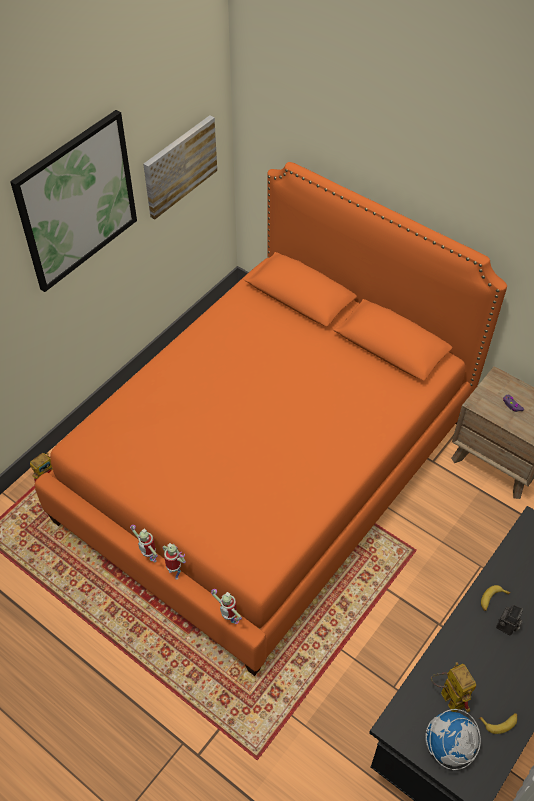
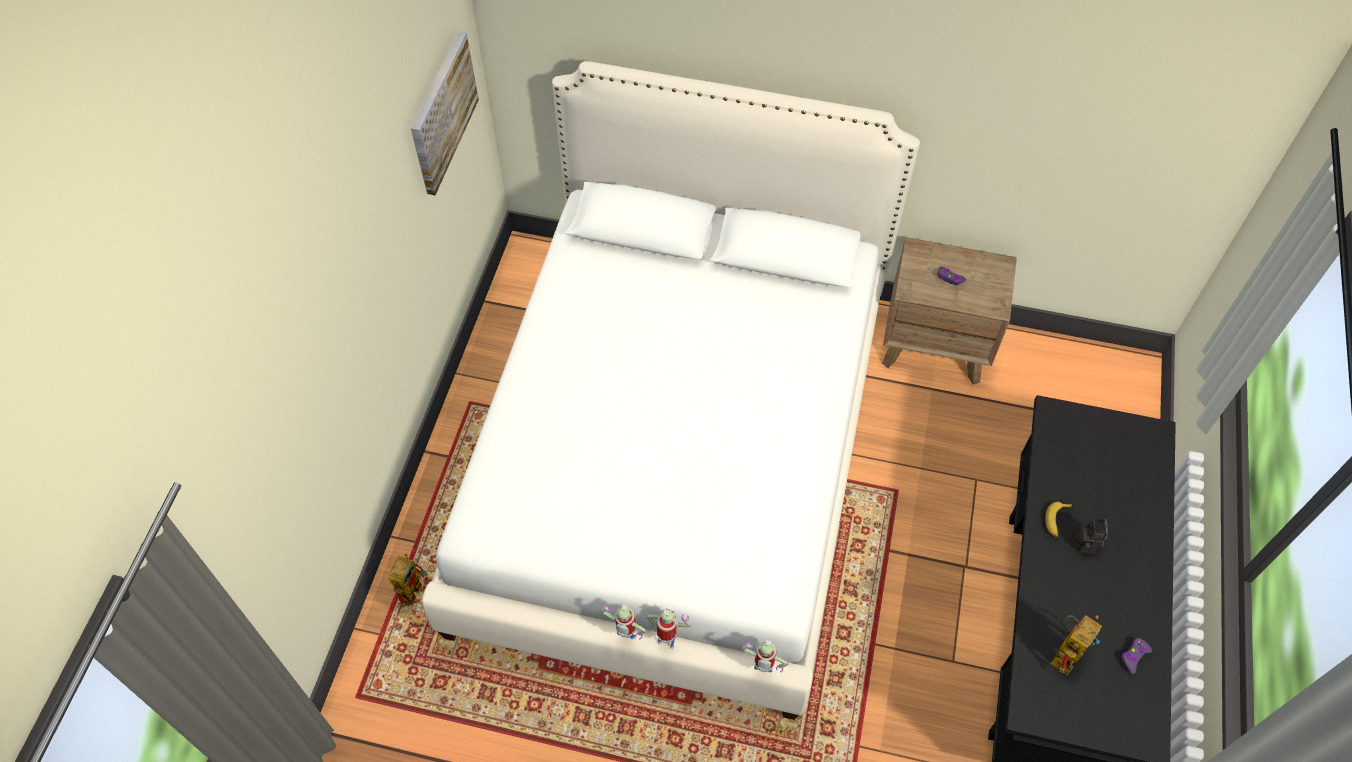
camera: 25 degrees left, 5 degrees up
(77, 201) = (360, 212): picture -> none
(267, 467) = (676, 458): orange bed -> white bed
(447, 695) = (1066, 651): toy robot -> toy robot turned 90 degrees clockwise
(448, 747) = (1097, 709): globe -> none
(499, 722) = (1133, 656): banana -> purple game controller

